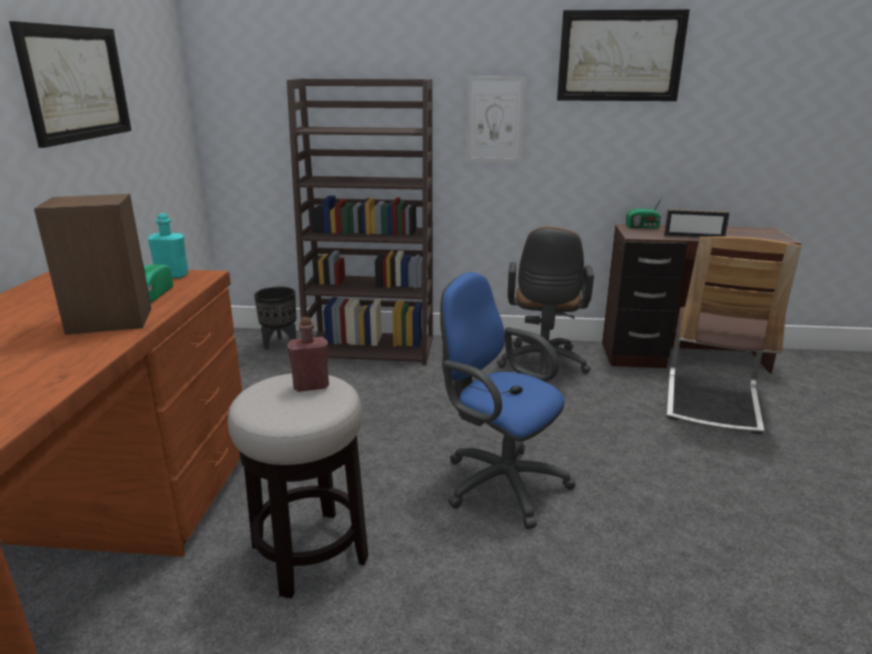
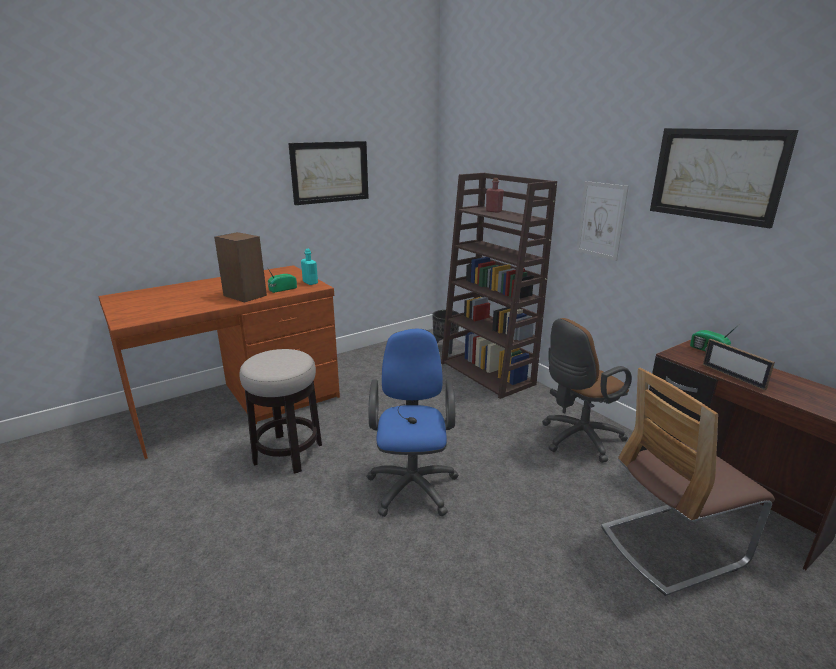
camera: 50 degrees right, 0 degrees up
(311, 386) = (289, 359): red bottle -> red bottle (493, 211)

